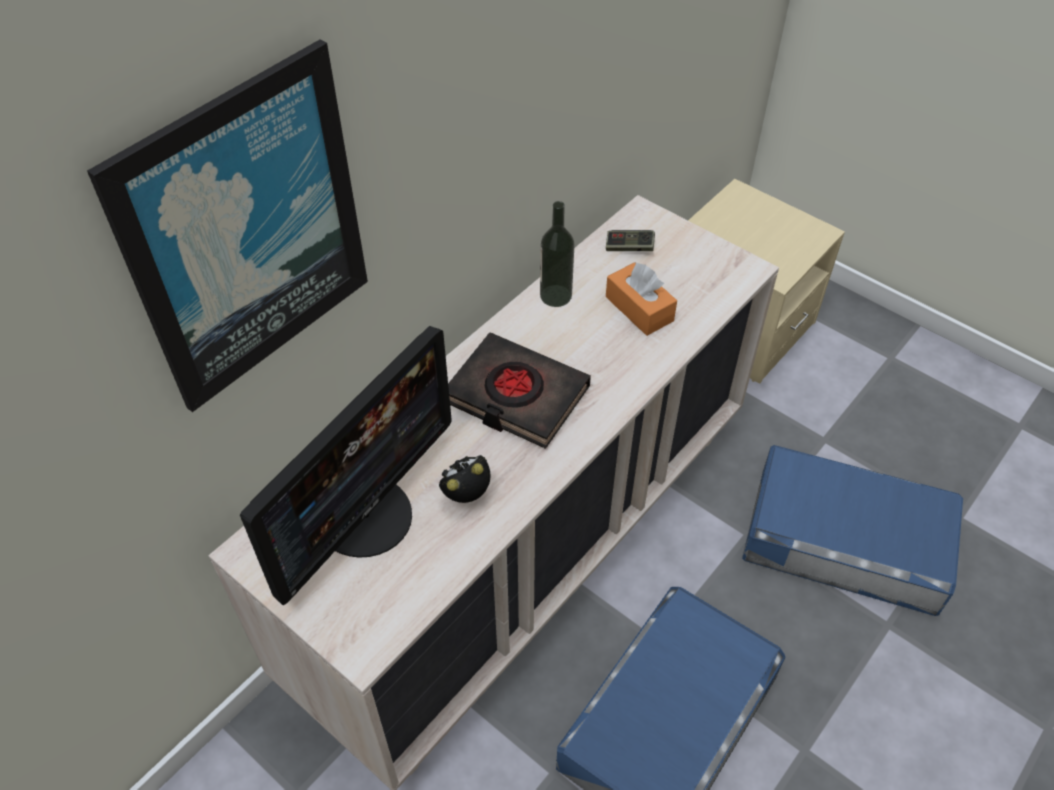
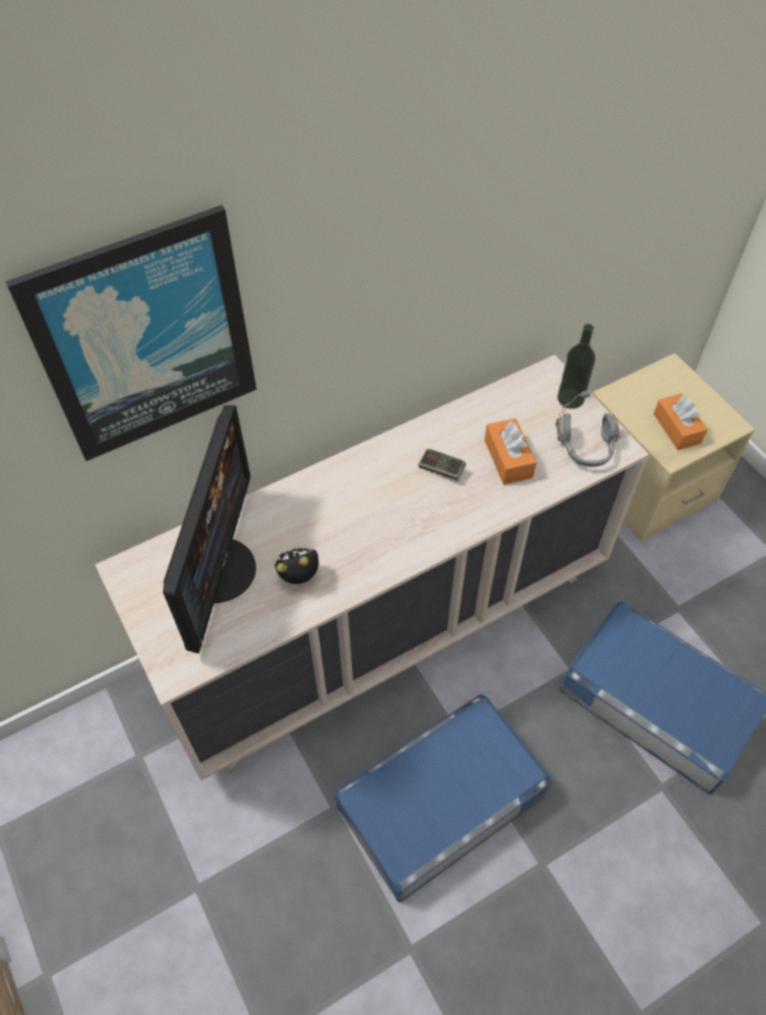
camera: 20 degrees right, 5 degrees up
(365, 515) = (217, 569): monitor -> monitor turned 45 degrees counterclockwise
(516, 396) = (373, 506): black book -> none
(555, 296) = (443, 428): bottle -> bottle (570, 398)
(629, 247) = (525, 401): game controller -> game controller (441, 469)
(714, 276) = (586, 447): none -> grey headphones
(770, 249) = (677, 428): none -> orange tissue box

